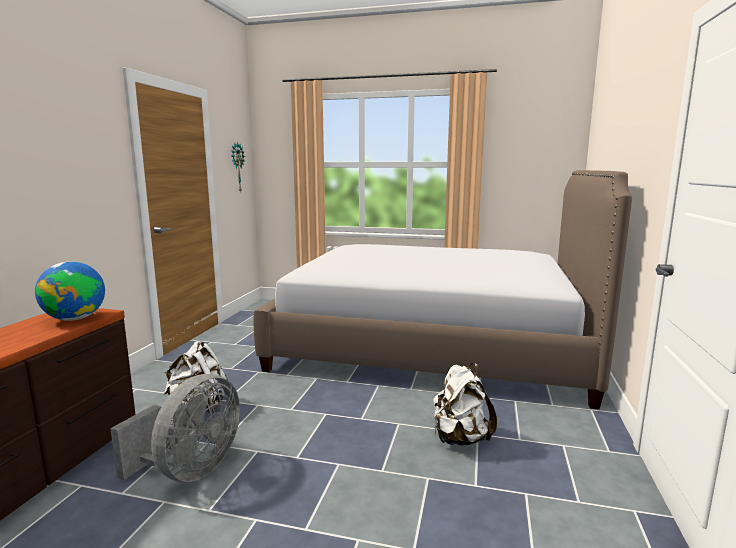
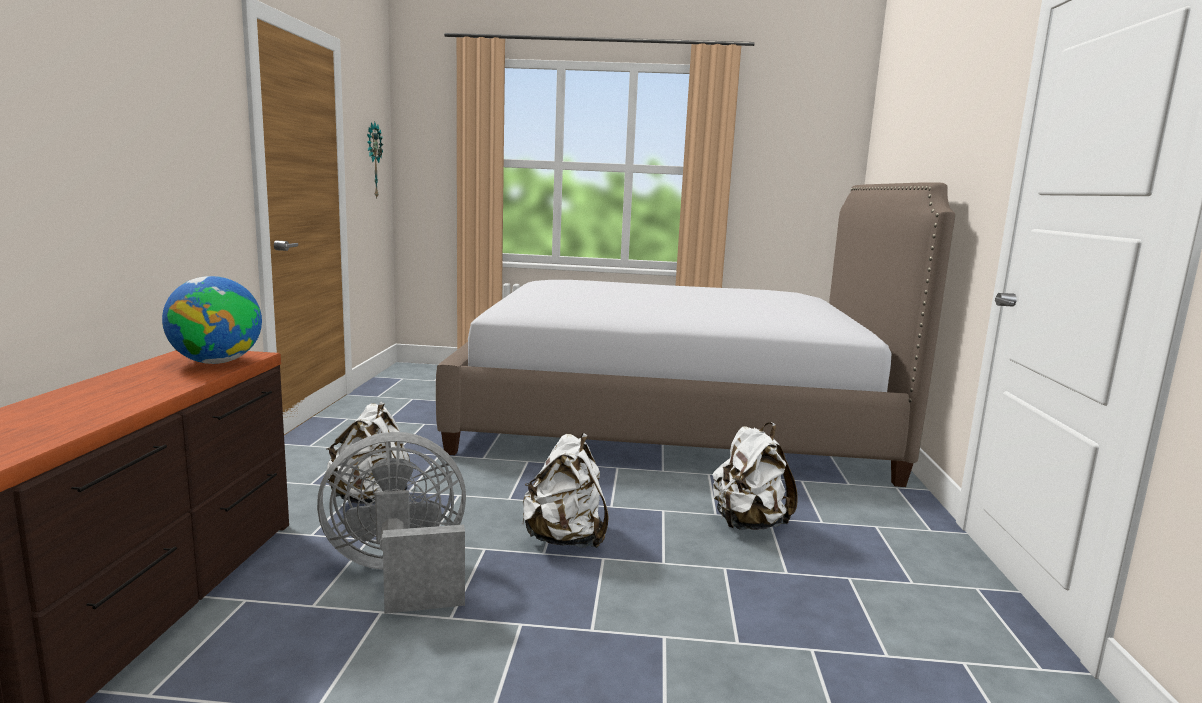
camera: 10 degrees left, 0 degrees up
(190, 470) = (400, 575): grey fan -> grey fan turned 120 degrees counterclockwise
(317, 446) = (565, 539): none -> white backpack

